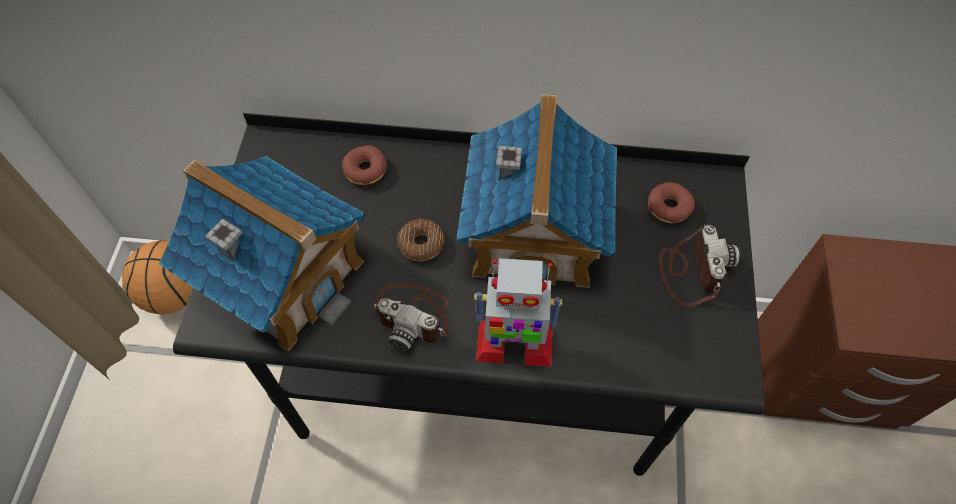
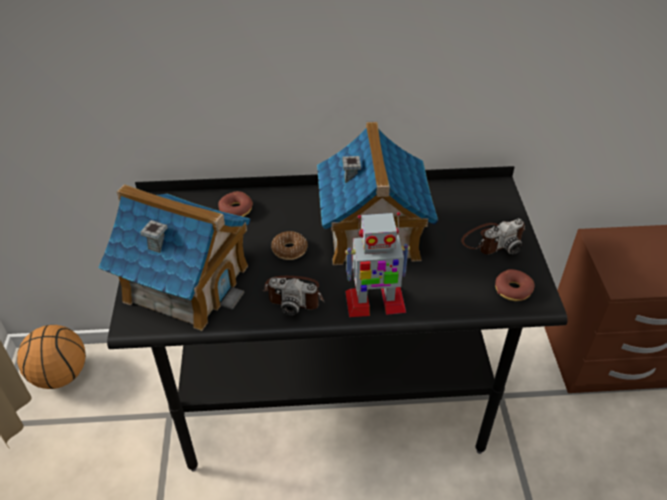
camera: 10 degrees left, 15 degrees down
(668, 207) = (465, 206): donut -> donut (512, 290)
(691, 270) = (492, 241): camera -> camera turned 75 degrees clockwise

